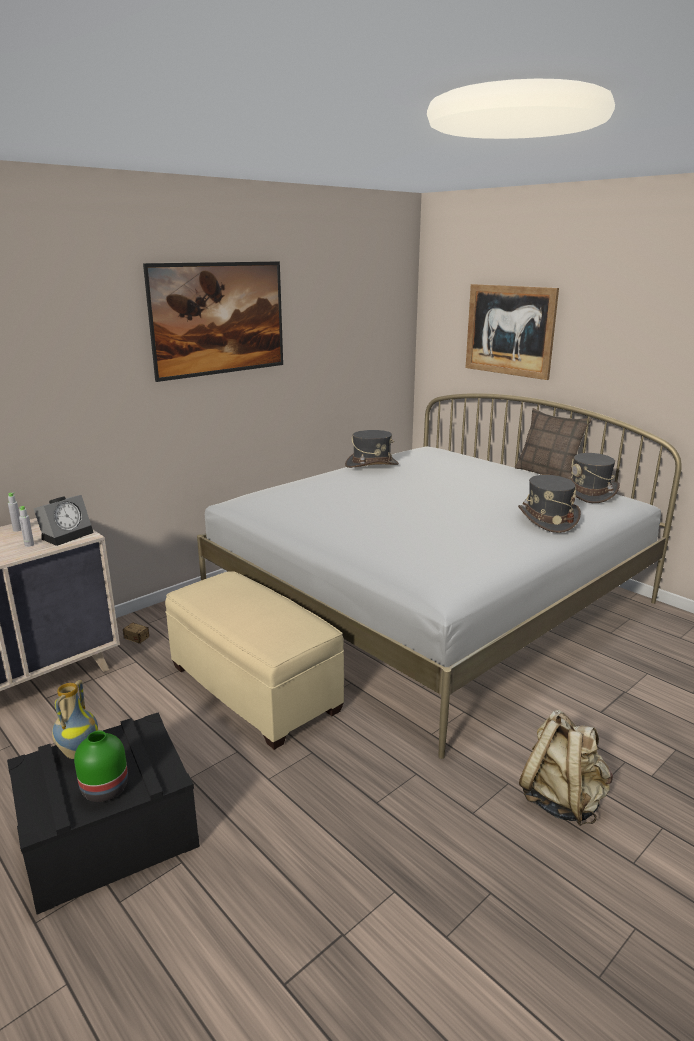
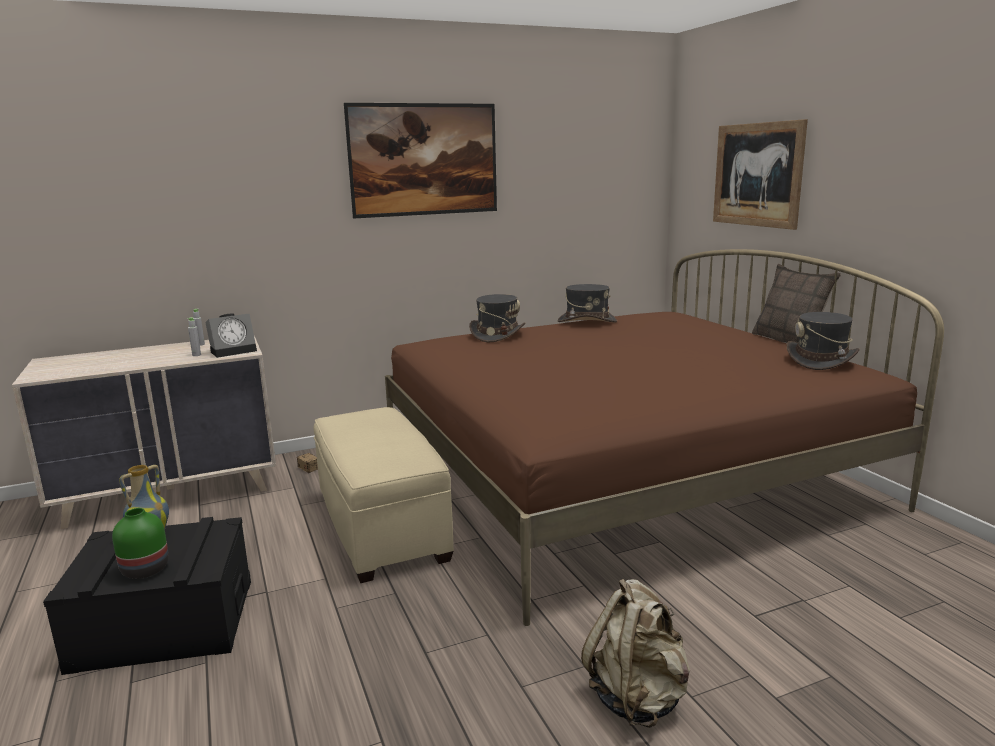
camera: 20 degrees right, 5 degrees down
(429, 602) = (621, 474): white bed -> brown bed
(547, 520) = (737, 380): grey hat -> grey hat (497, 334)

